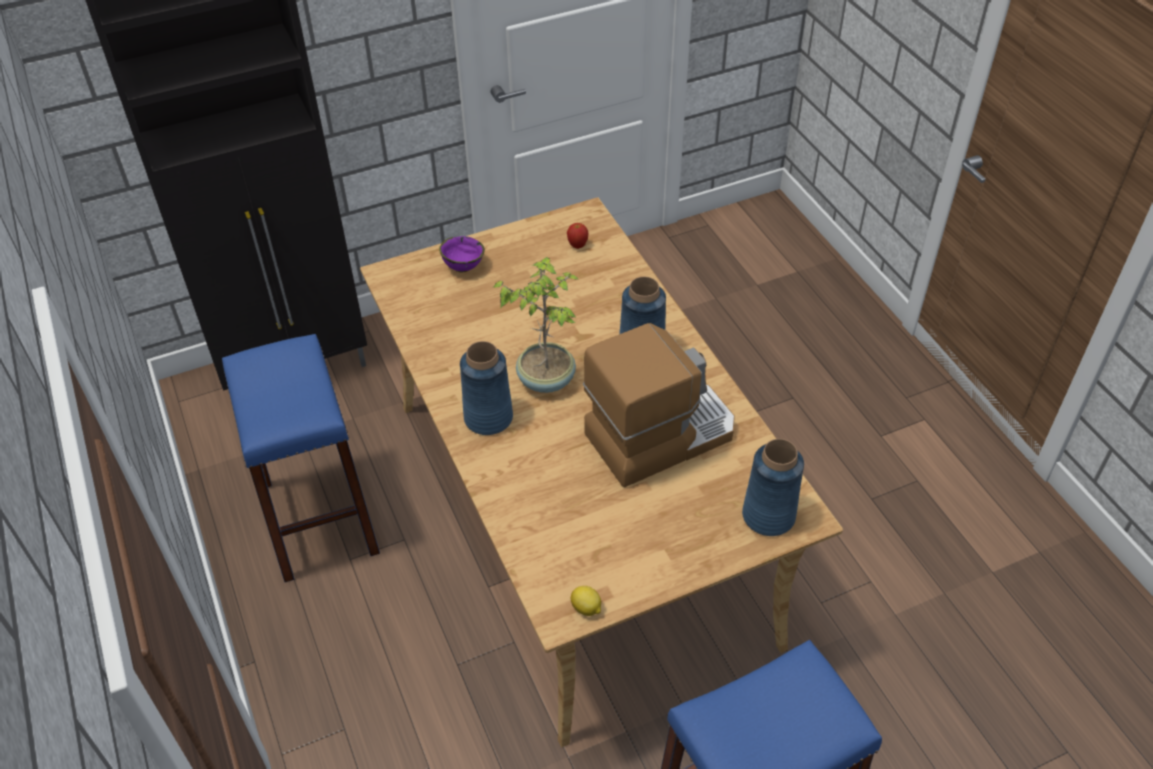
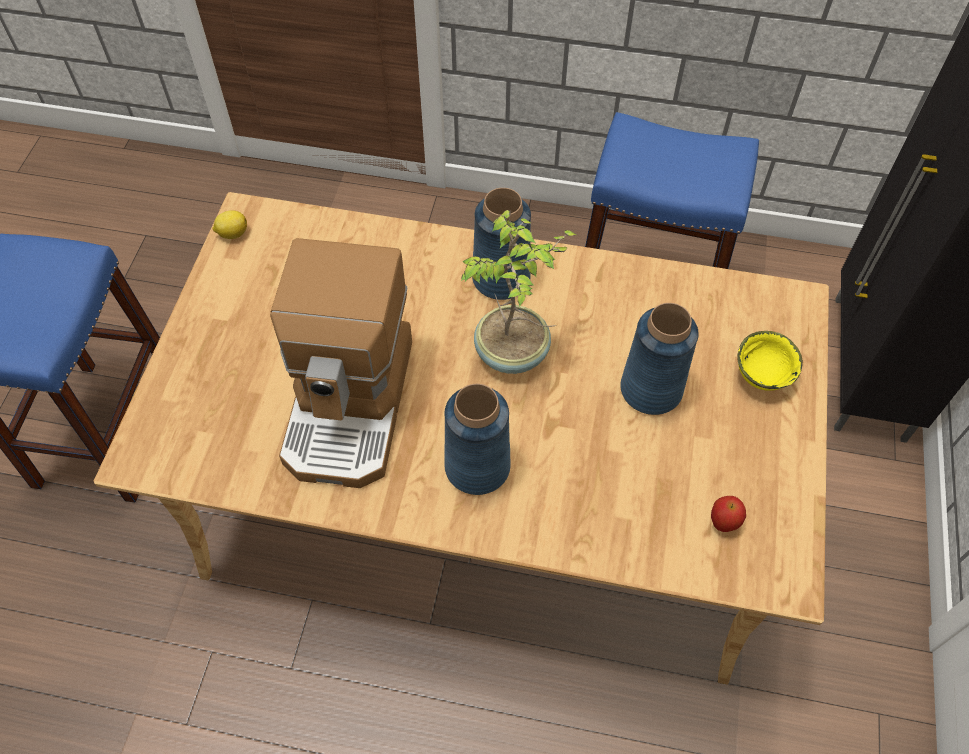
camera: 125 degrees right, 10 degrees up
(462, 267) = (762, 376): purple bowl -> yellow bowl
(768, 516) = (171, 427): blue vase -> blue vase (650, 389)

